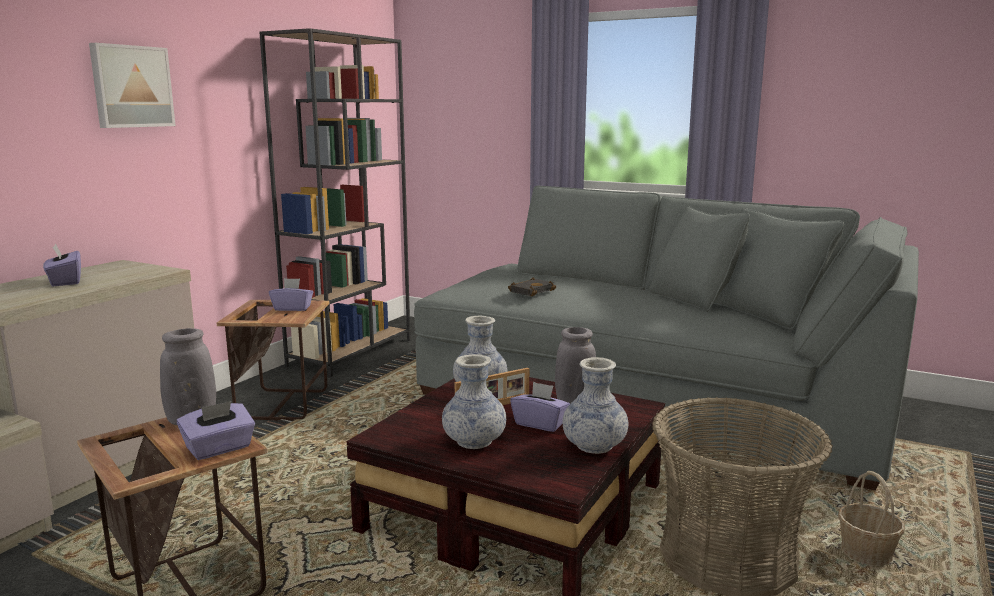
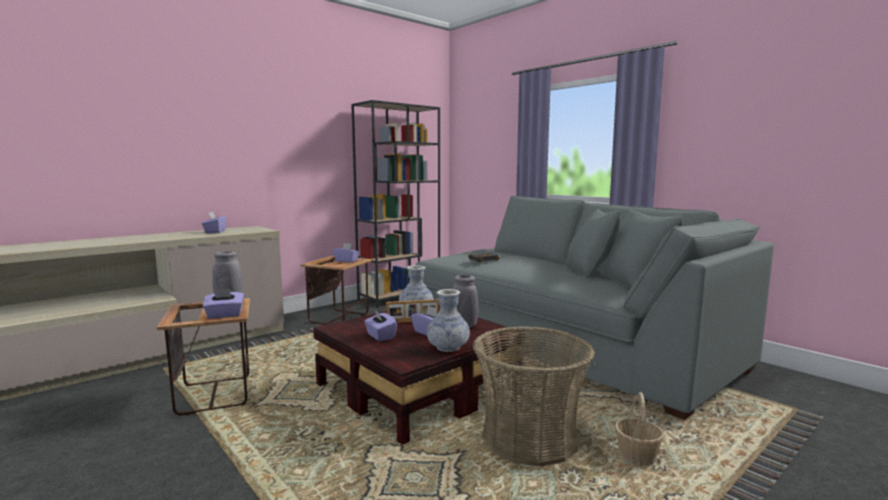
camera: 20 degrees right, 5 degrees down
(131, 86) = (270, 133): picture -> none
(474, 441) = (380, 336): vase -> purple tissue box

